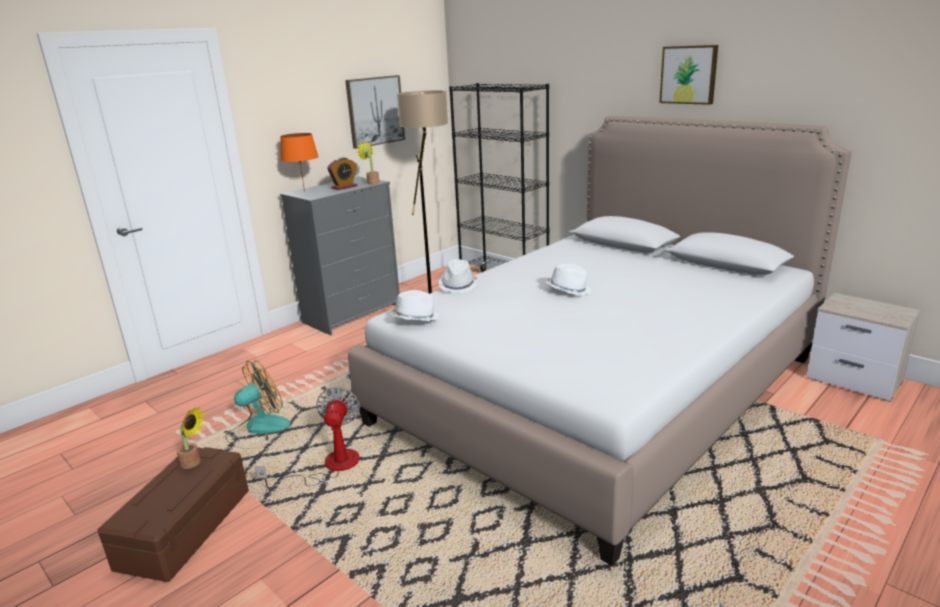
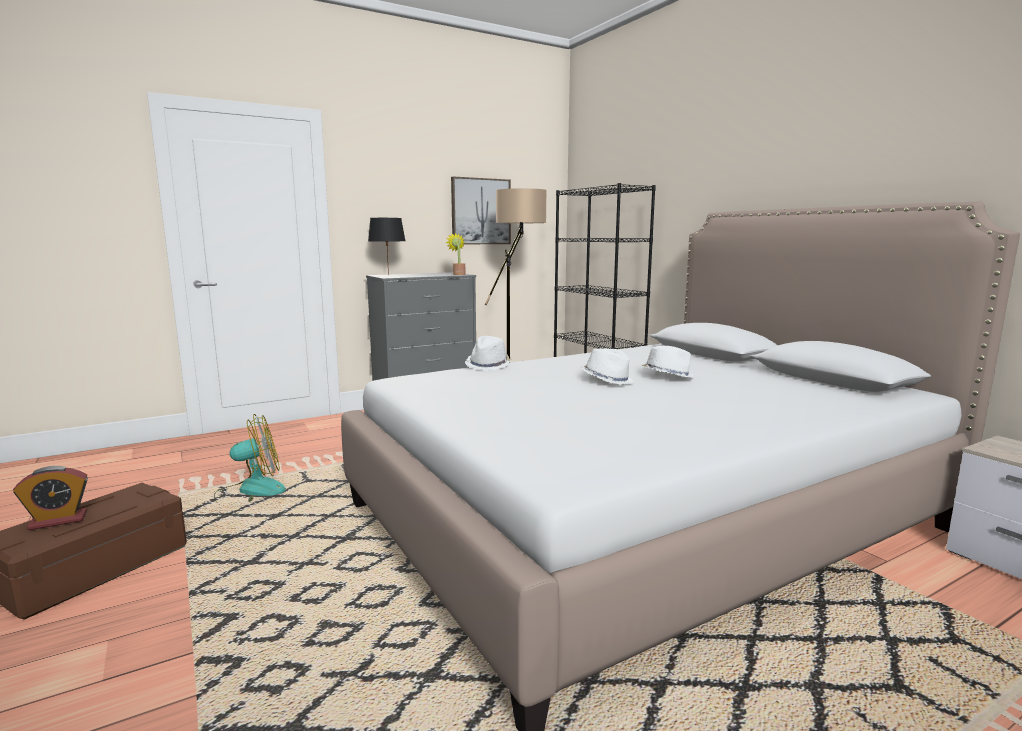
camera: 15 degrees right, 10 degrees down
(194, 463) = (126, 497): potted plant -> none
(304, 191) = (388, 275): orange table lamp -> black table lamp
(329, 467) = (284, 538): fan -> none
(344, 187) = (428, 275): alarm clock -> alarm clock (58, 520)
(415, 318) = (410, 383): white hat -> white hat (667, 376)
(689, 74) = (805, 159): picture -> none

